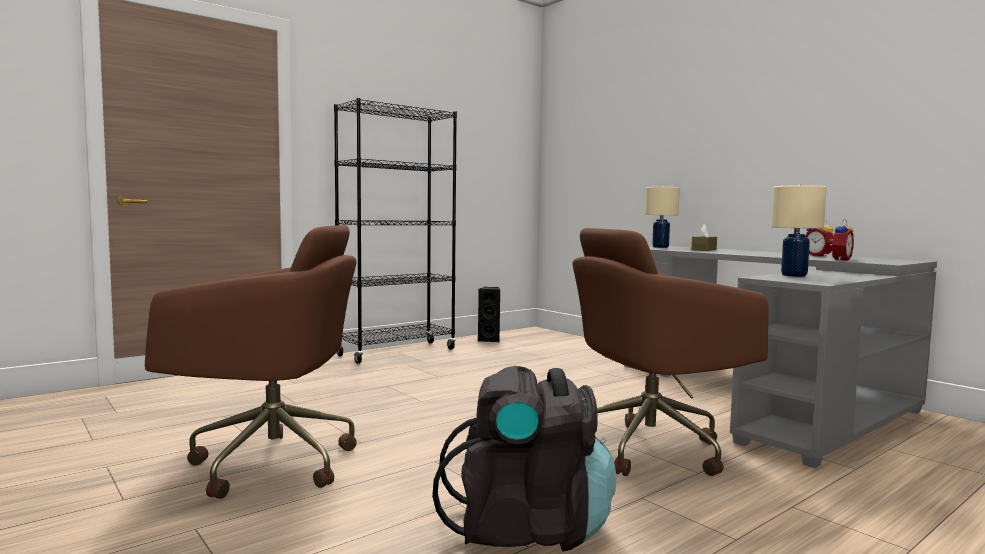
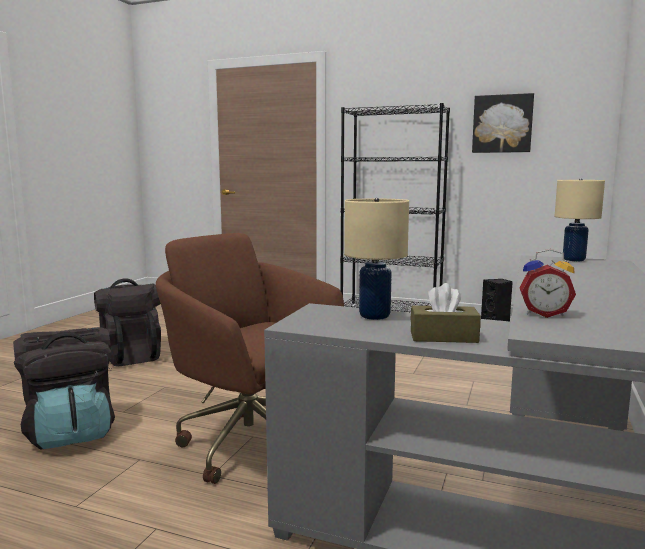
camera: 60 degrees right, 5 degrees up
(265, 464) = (131, 355): brown office chair -> black backpack
(468, 139) = (502, 124): none -> picture
(704, 250) = (580, 270): brown tissue box -> brown tissue box (443, 337)
(819, 256) = (615, 306): alarm clock -> none

